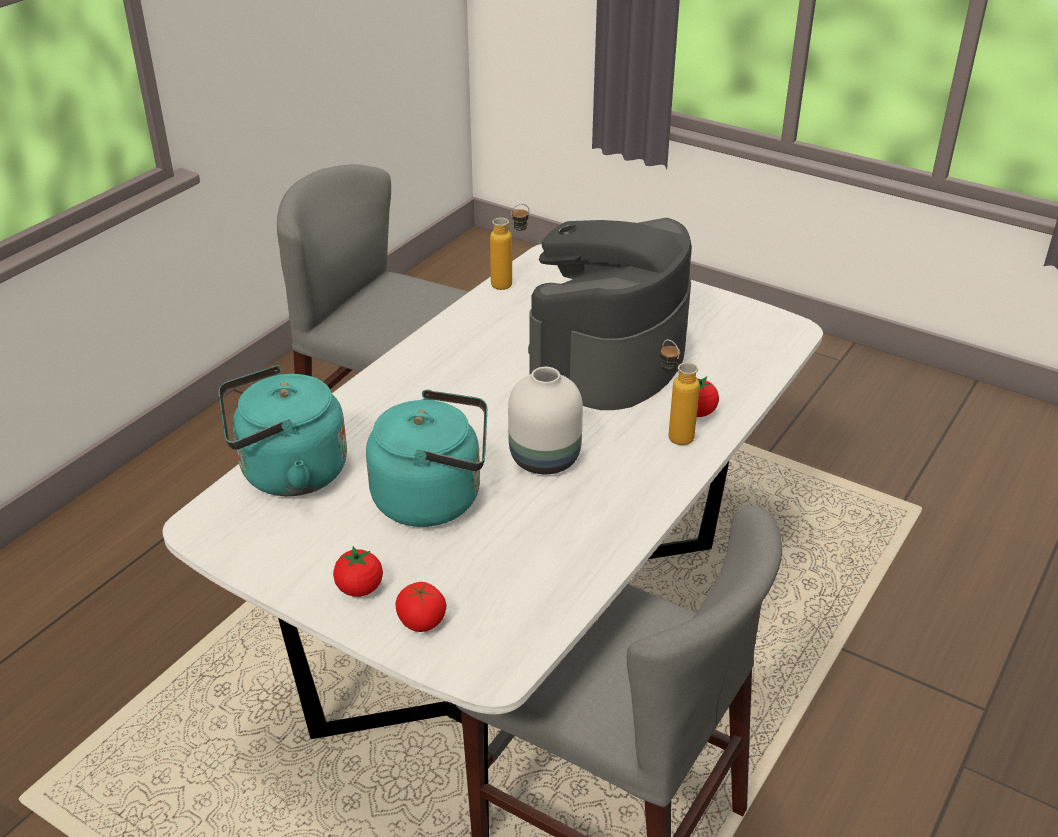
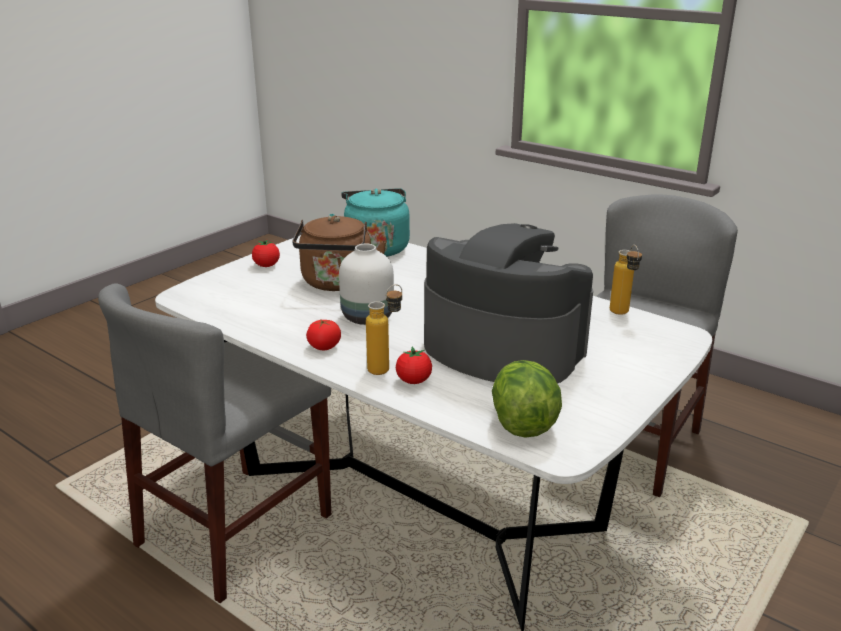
camera: 95 degrees right, 10 degrees down
(421, 621) = (231, 279): tomato -> tomato (324, 347)
(434, 498) = (337, 283): turquoise kettle -> brown kettle
(749, 347) = (523, 422): none -> lettuce

